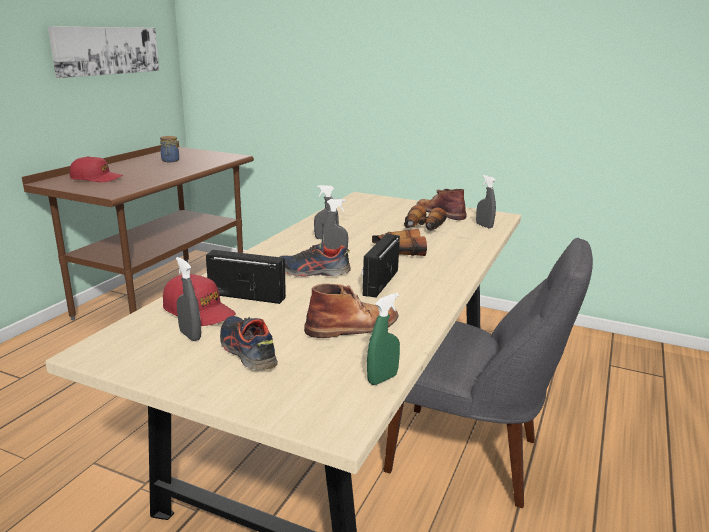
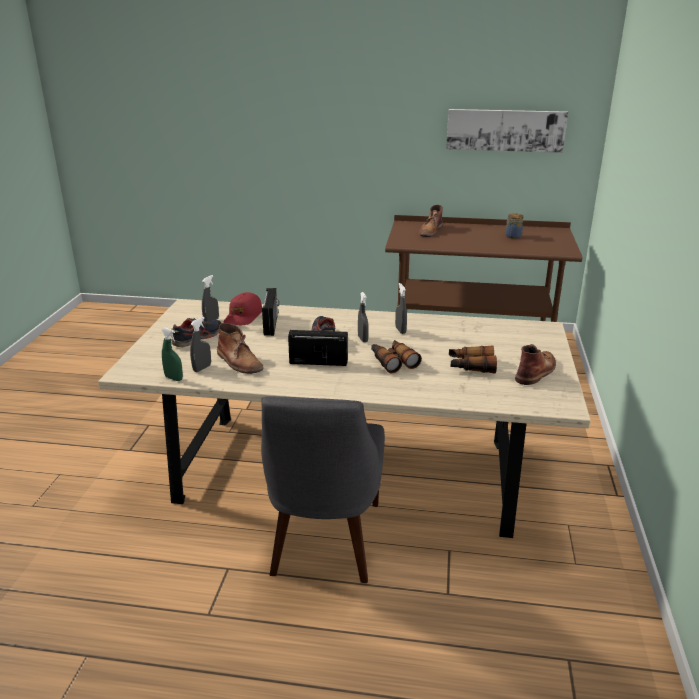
camera: 75 degrees right, 5 degrees up
(96, 178) = (430, 231): red cap -> brown boot
(484, 226) = (513, 397): grey spray bottle -> grey spray bottle (202, 368)

